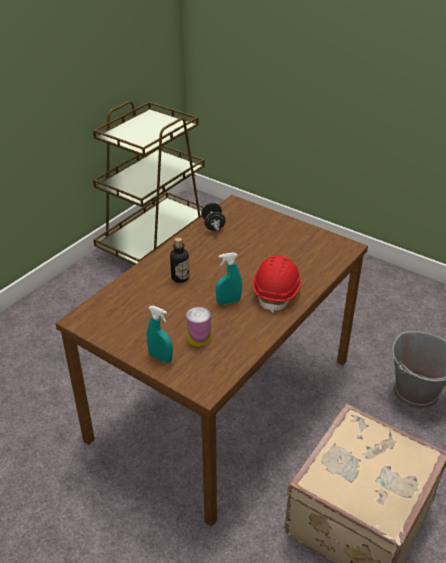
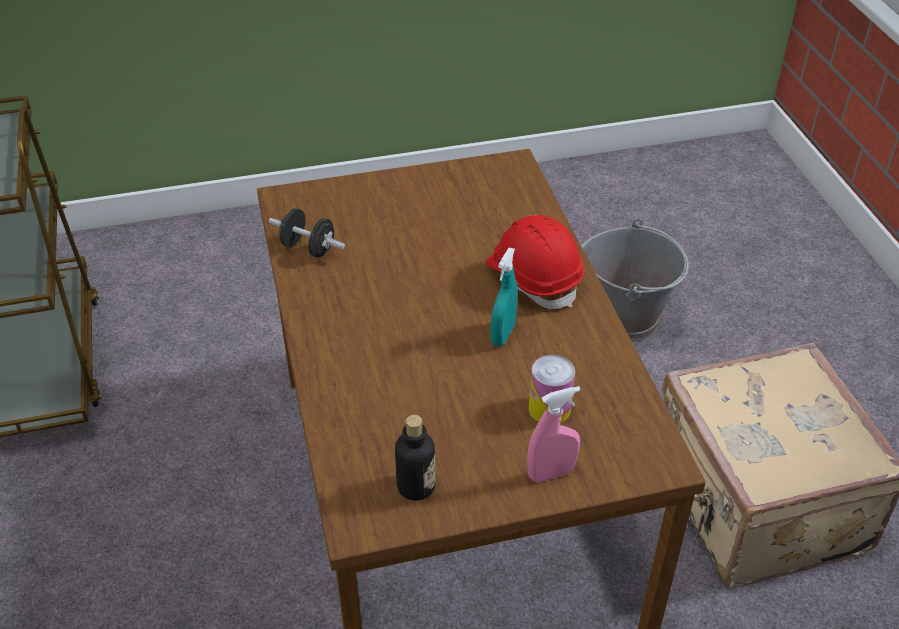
camera: 50 degrees left, 5 degrees up
(160, 357) = (551, 473): turquoise spray bottle -> pink spray bottle
(180, 278) = (391, 351): bottle -> bottle (416, 486)

